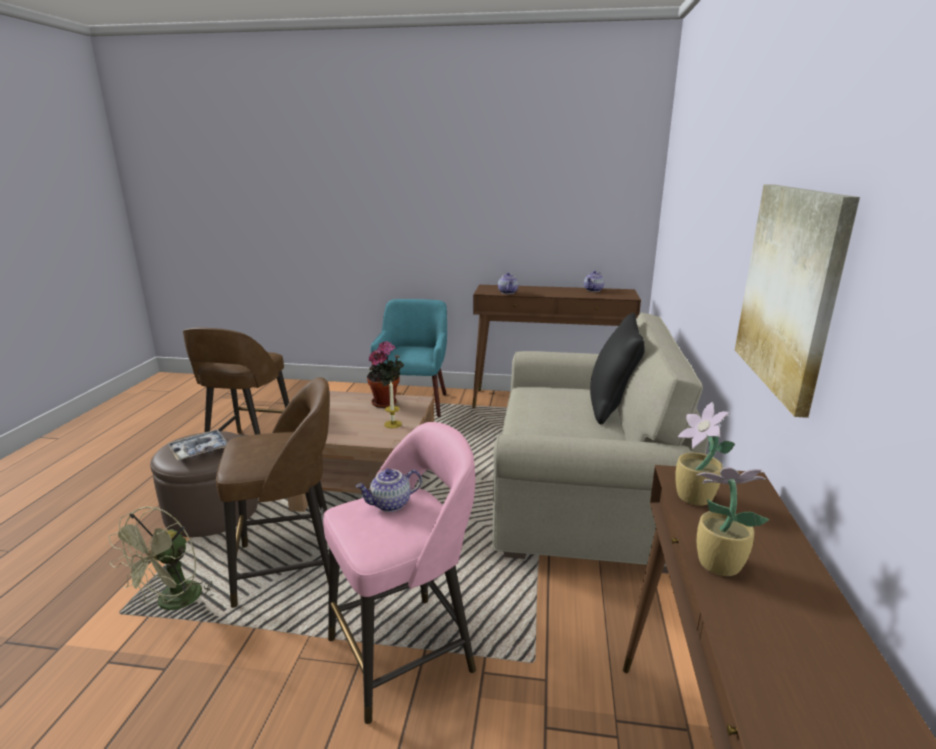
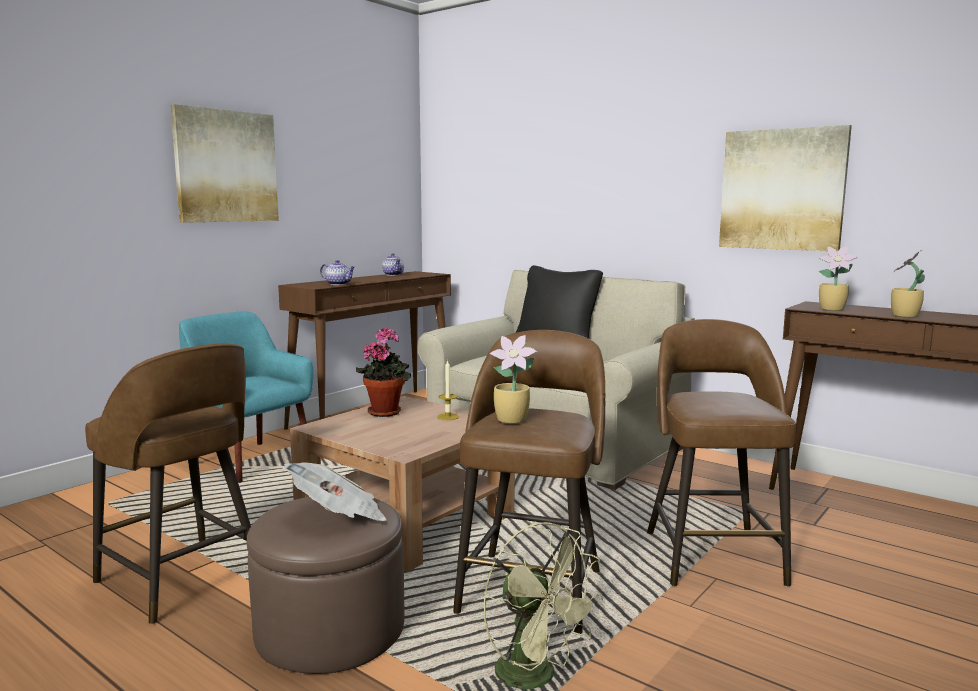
camera: 60 degrees left, 10 degrees down
(200, 450) = (338, 516): tray -> newspaper
(265, 441) = (513, 420): none -> potted plant
(390, 505) = (704, 399): teapot -> none
(405, 652) = (712, 555): pink stool -> brown stool
(444, 192) = (226, 166): none -> picture

